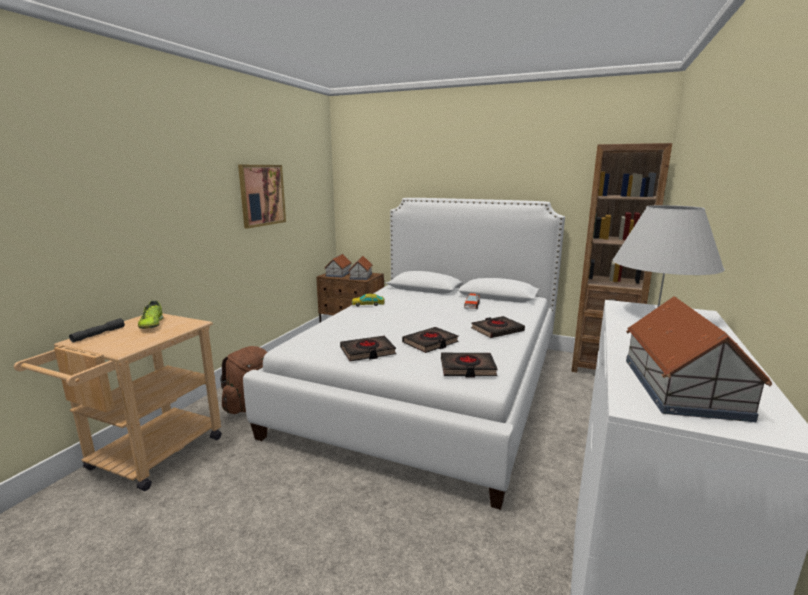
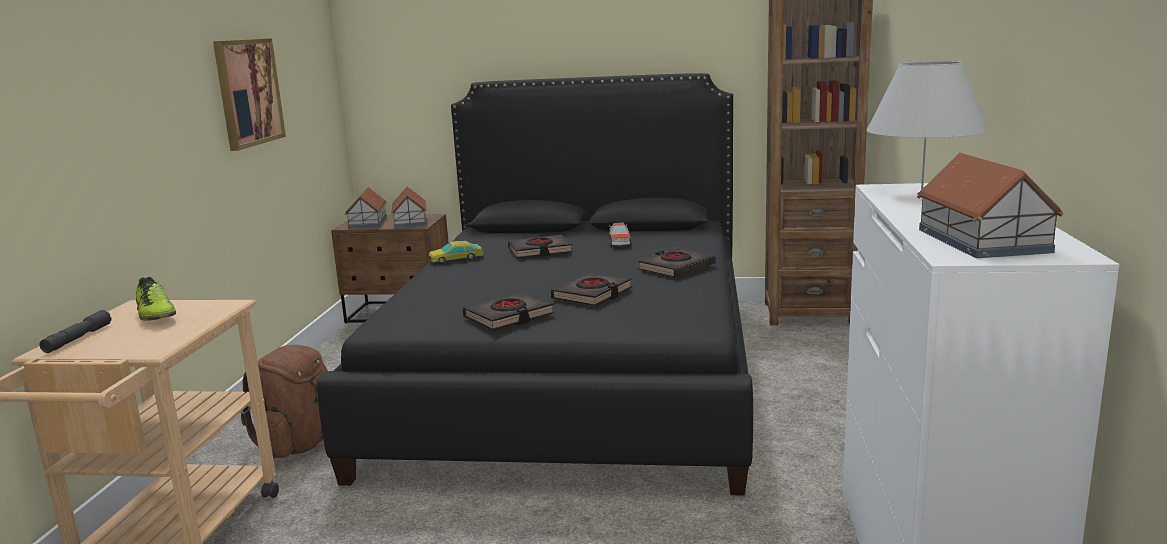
camera: 15 degrees left, 0 degrees up
(429, 386) = (573, 374): white bed -> black bed
(467, 368) = (666, 315): black book -> black book (540, 251)

